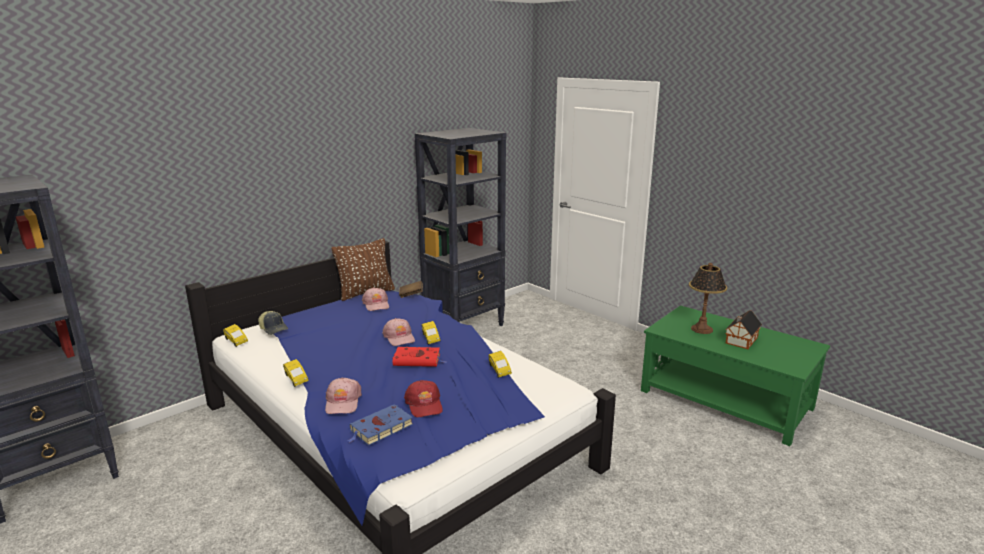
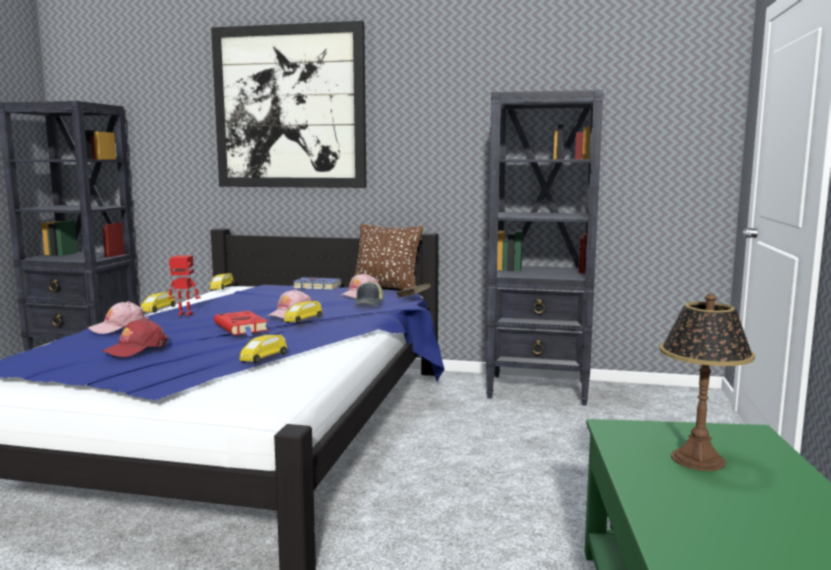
camera: 55 degrees right, 10 degrees down
(248, 154) = (289, 107): none -> picture
(273, 328) = (253, 286): cap -> cap (369, 303)
(334, 371) = (184, 314): none -> toy robot
(380, 428) = (70, 347): blue book -> blue book (315, 287)
(740, 340) = (729, 506): toy house -> none

